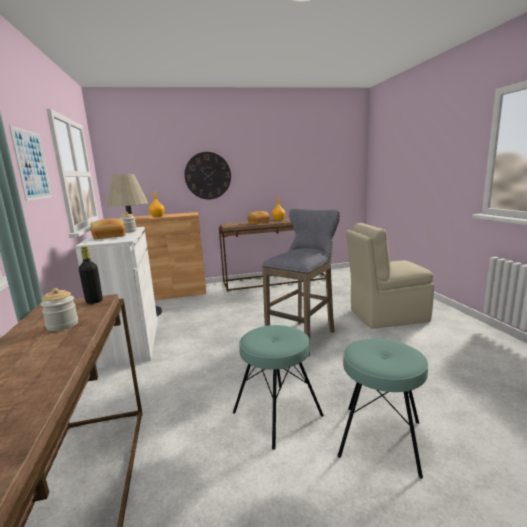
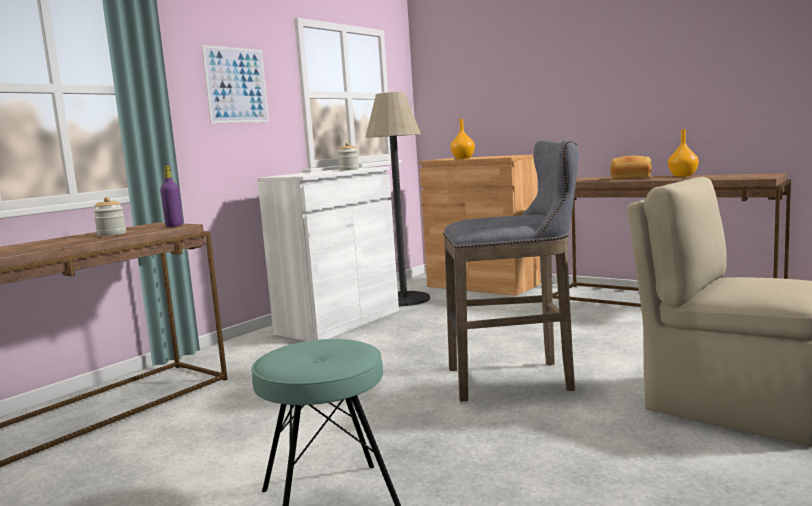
camera: 50 degrees right, 5 degrees down
(94, 301) = (174, 226): black bottle -> purple bottle
(109, 237) = (310, 173): bread -> none
(208, 176) = (560, 91): wall clock -> none
(277, 414) = (303, 432): turquoise stool -> none

